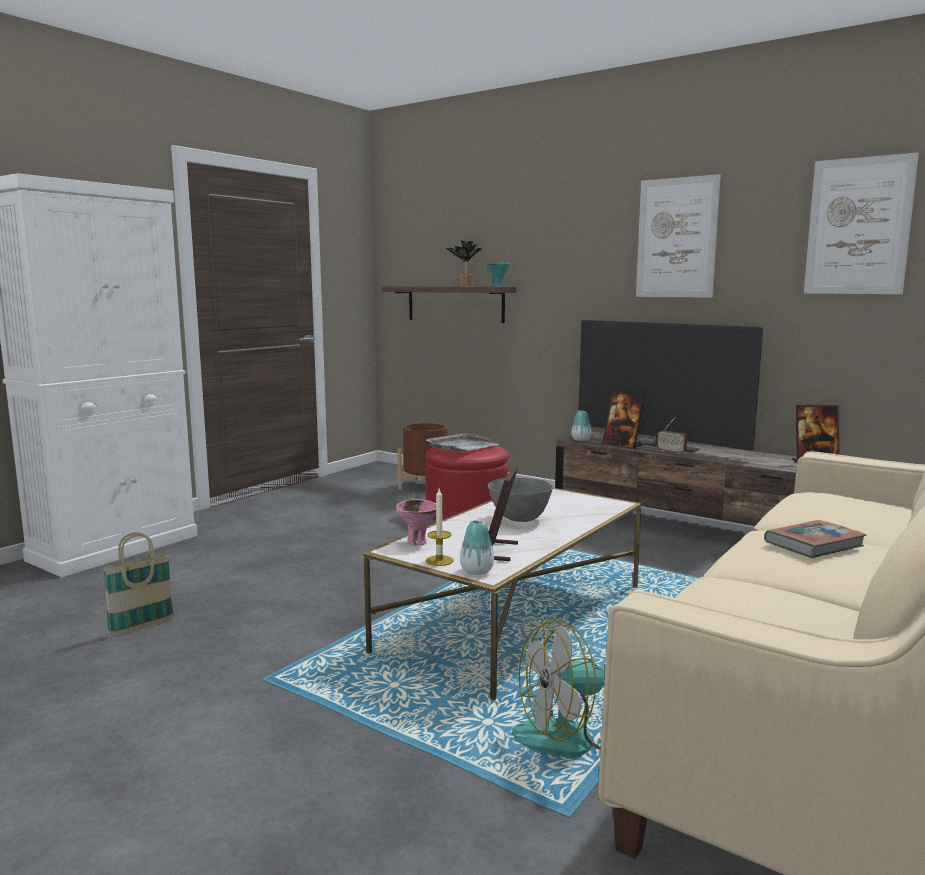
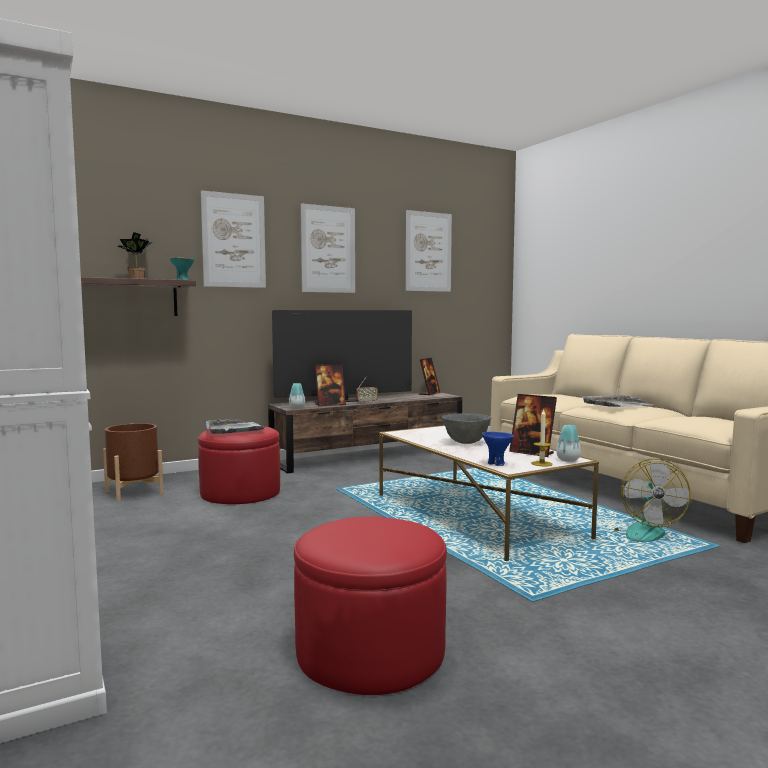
camera: 65 degrees left, 5 degrees down
(142, 627) = (370, 652): basket -> red ottoman
(417, 542) = (496, 464): pink bowl -> blue bowl
(561, 238) = (234, 240): none -> picture
(814, 544) = (615, 404): book -> grey tray

